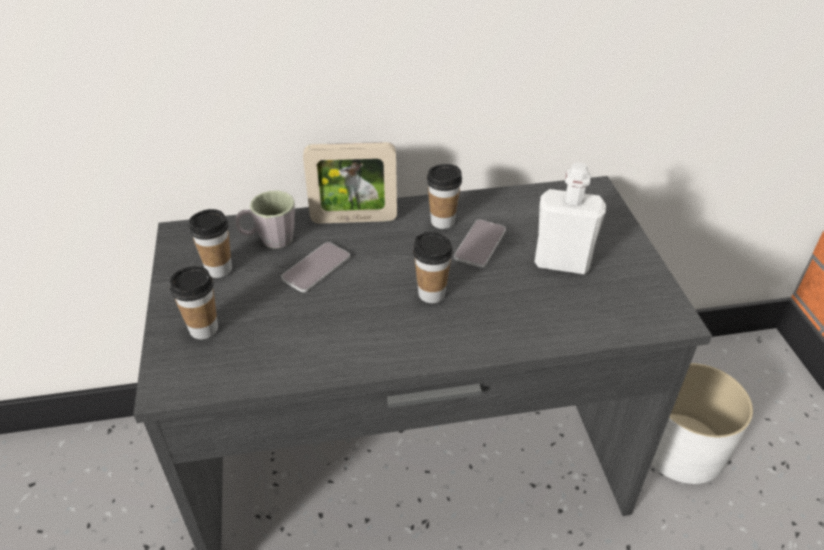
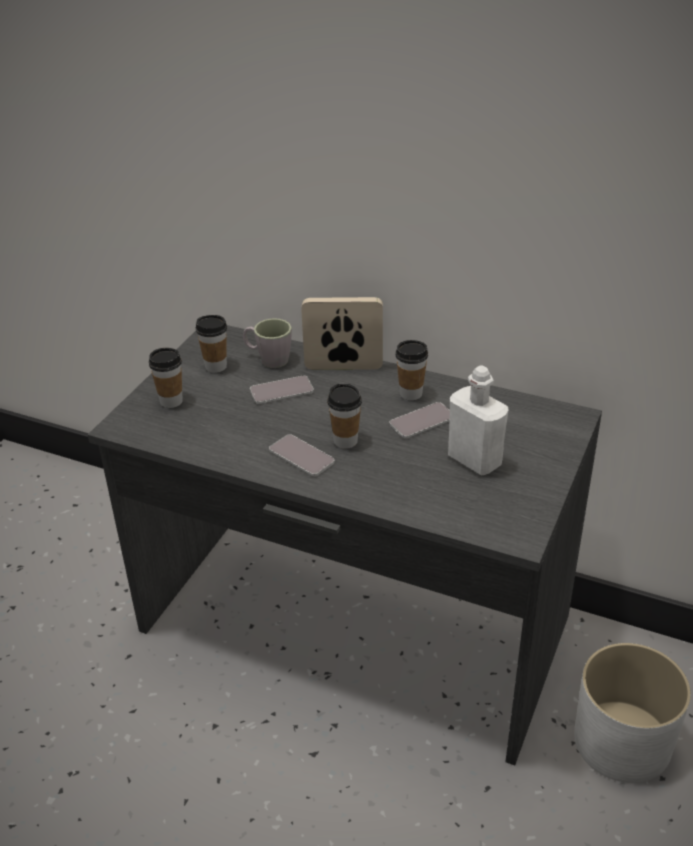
camera: 35 degrees right, 5 degrees down
(354, 219) = (343, 367): picture frame -> picture frame turned 150 degrees clockwise
(405, 329) = (301, 456): none -> phone

